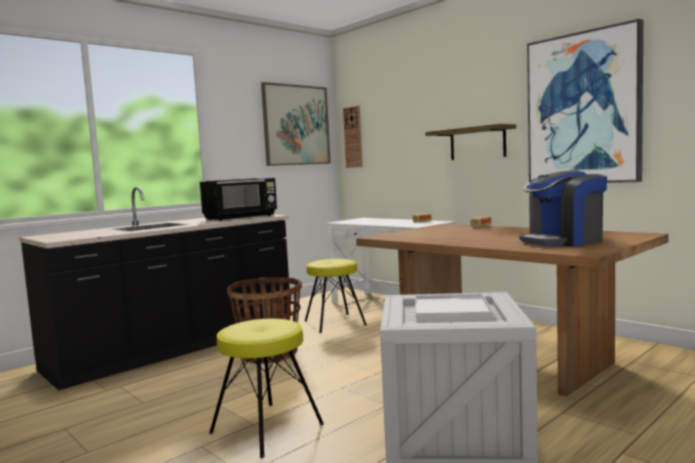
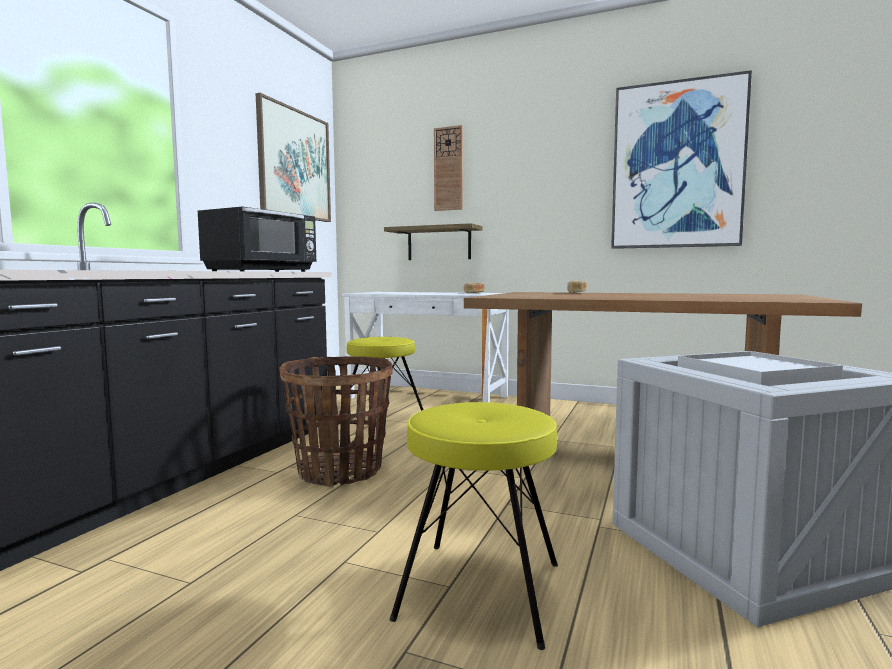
camera: 25 degrees left, 0 degrees up
(353, 137) = (362, 191): wall clock -> wall clock (448, 169)
(477, 143) = (542, 201): shelf -> shelf (439, 243)
(563, 241) = (741, 297): coffee machine -> none

